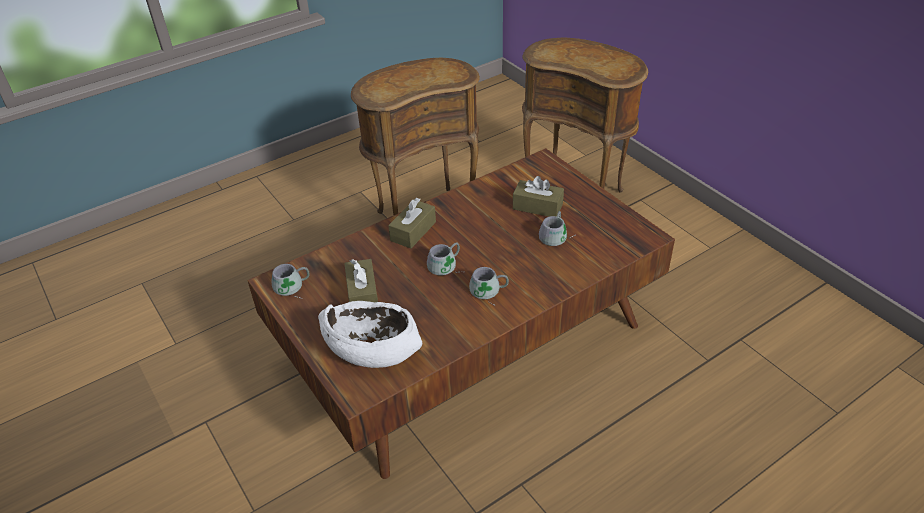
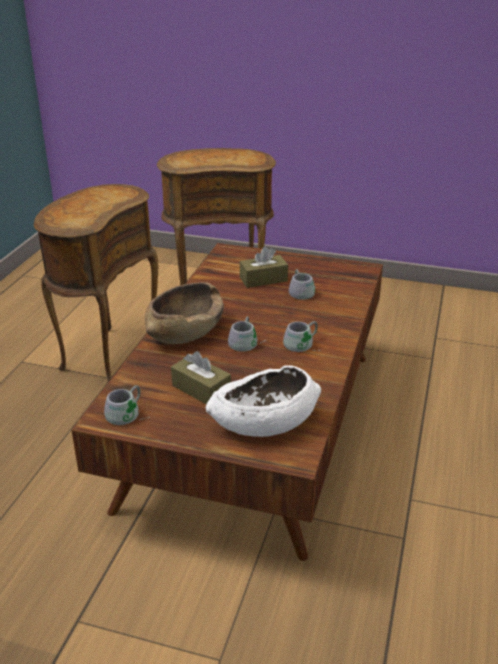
camera: 40 degrees left, 10 degrees down
(413, 231) = (185, 331): brown tissue box -> brown bowl

